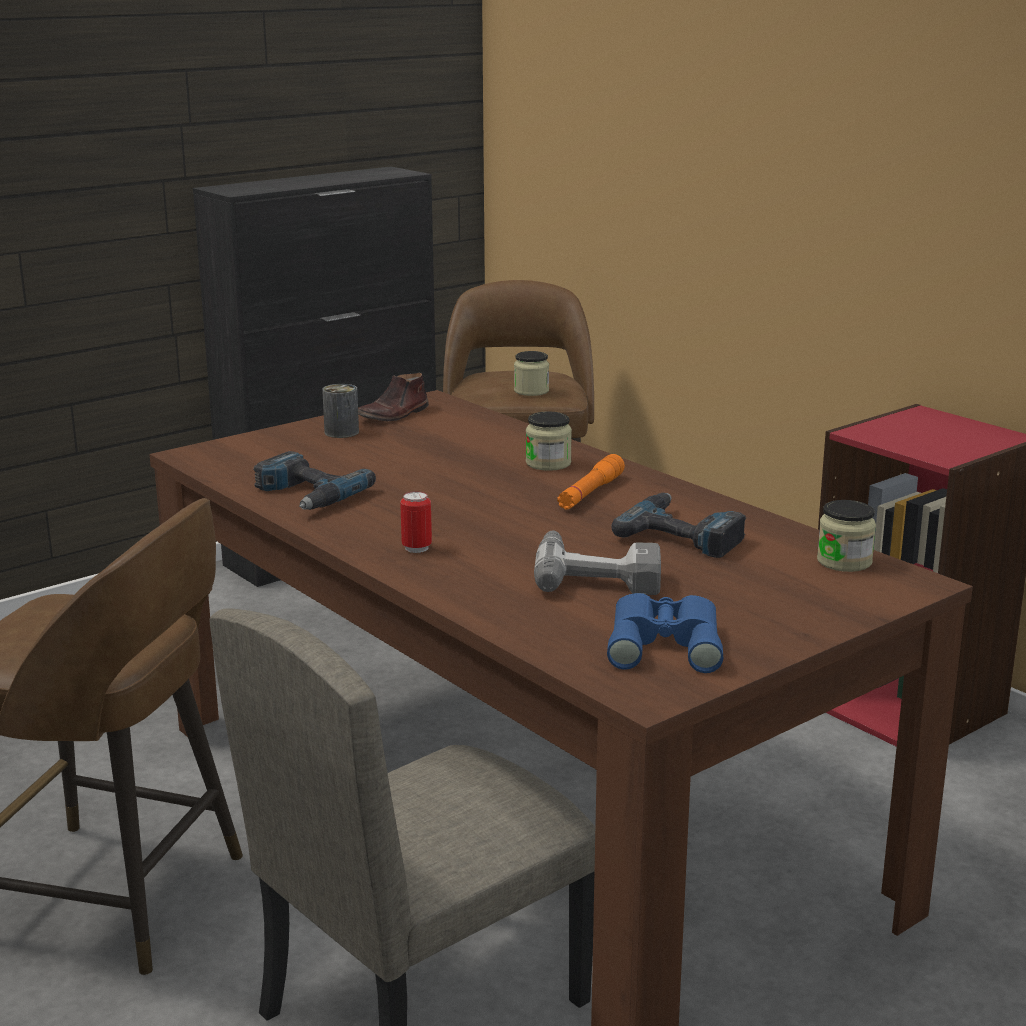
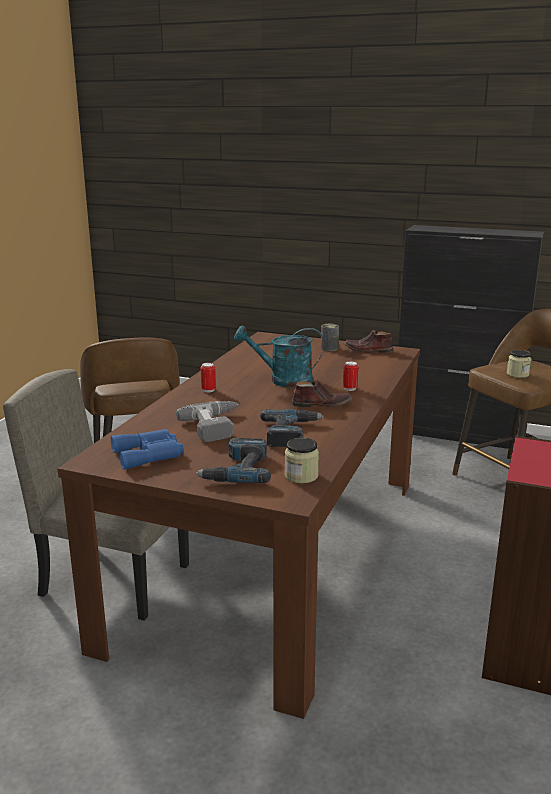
camera: 60 degrees right, 0 degrees up
(306, 495) = (245, 361): power drill -> power drill (237, 470)
(448, 491) = (283, 380): none -> turquoise watering can
(548, 463) = (350, 388): jar -> can
(590, 493) = (321, 404): orange flashlight -> brown shoe

